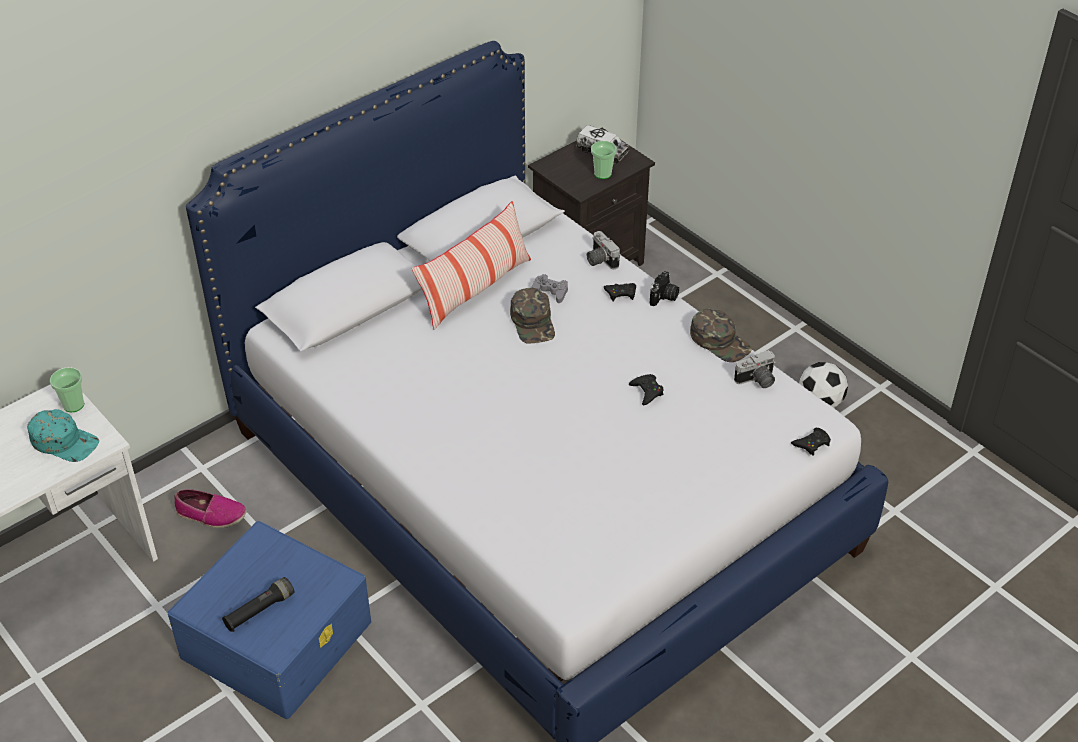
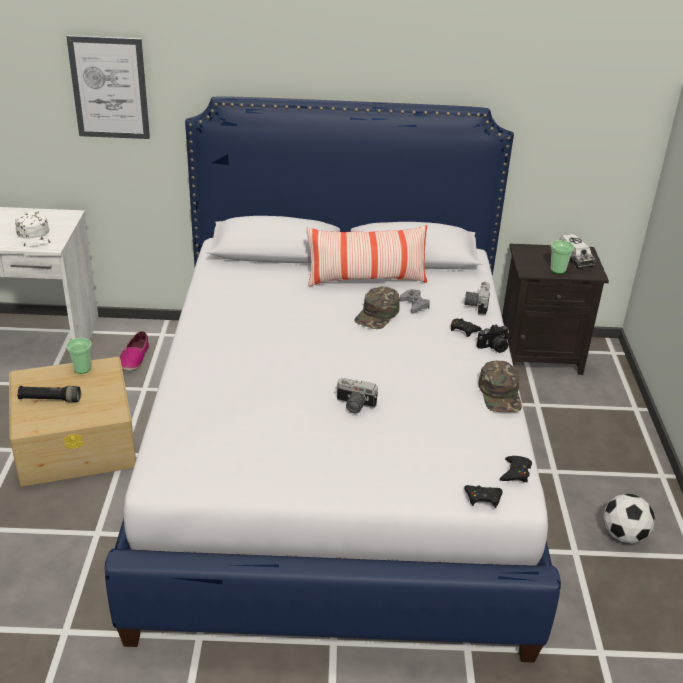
camera: 40 degrees right, 10 degrees down
(64, 441) = (35, 235): turquoise cap -> white cap
(73, 405) = (65, 223): cup -> cup (82, 368)
(76, 214) = (109, 88): none -> picture
(211, 514) = (134, 358): shoe -> shoe turned 45 degrees clockwise
(277, 638) = (77, 441): blue storage box -> beige storage box
(647, 391) = (398, 392): black game controller -> black game controller (515, 472)
(756, 381) = (495, 432): camera -> camera (354, 406)

